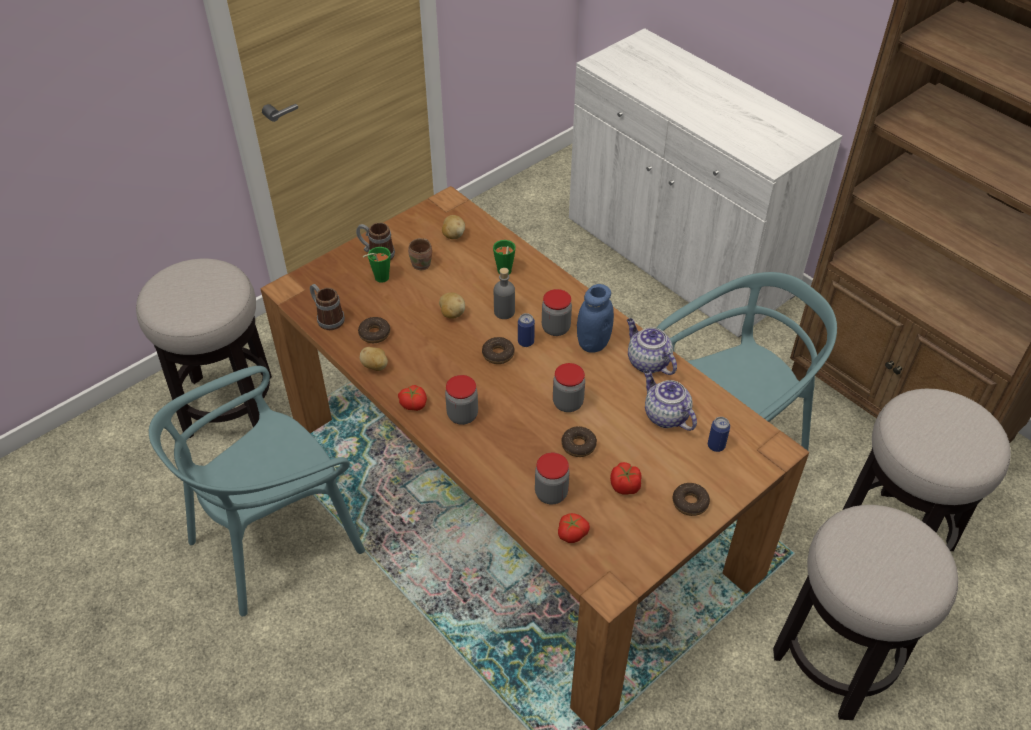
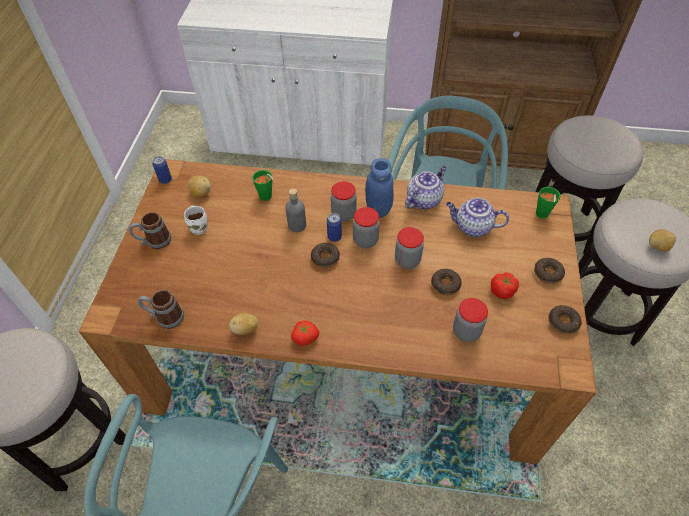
camera: 40 degrees left, 5 degrees up
(374, 333) = (217, 304): donut -> donut (563, 322)
(378, 279) = (176, 260): green cup -> green cup (541, 215)
(423, 264) = (200, 227): brown mug -> white mug
(452, 313) = (261, 250): potato -> potato (657, 247)
(462, 415) = (349, 320): jar -> jar (365, 240)
(571, 533) = (508, 349): tomato -> none
(647, 362) = (424, 199): teapot -> teapot turned 120 degrees clockwise
(716, 446) = (520, 226): can -> can (165, 180)

